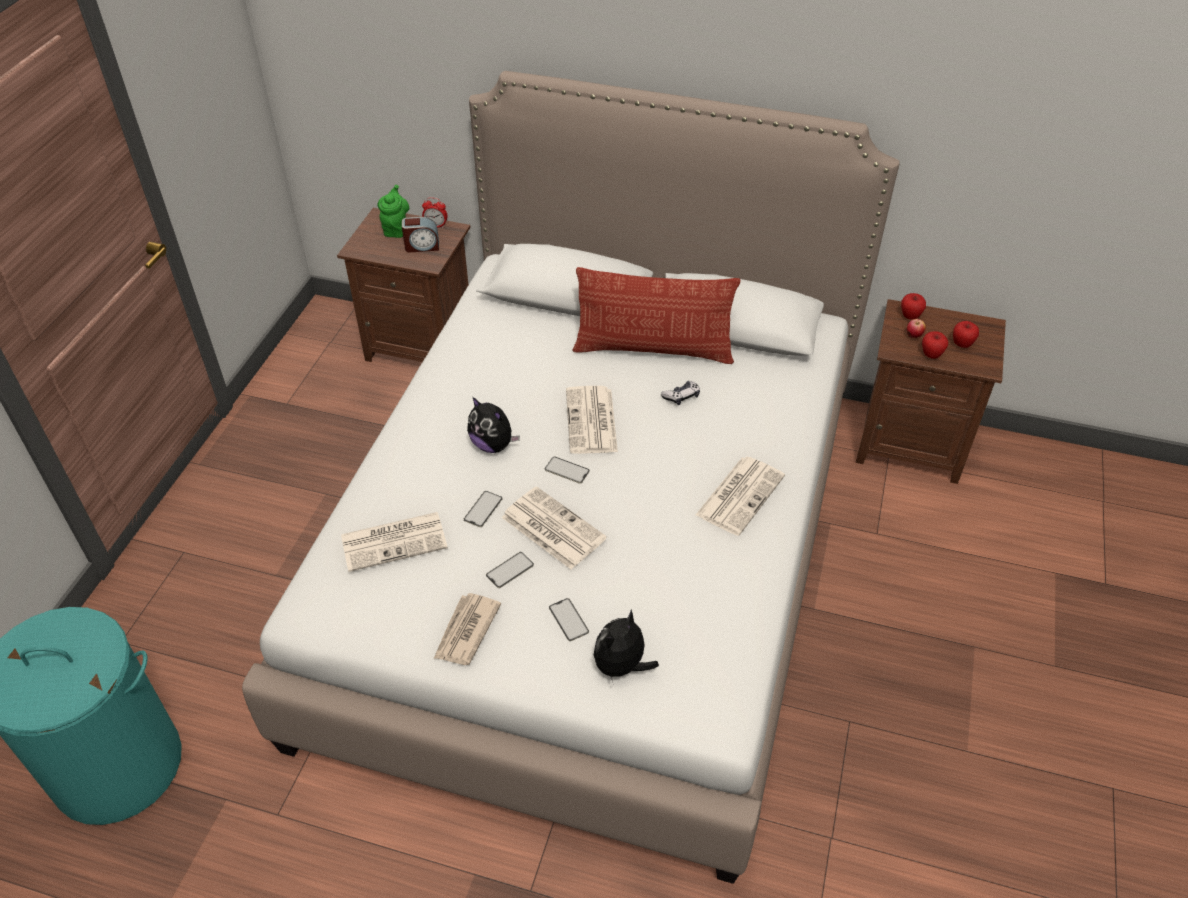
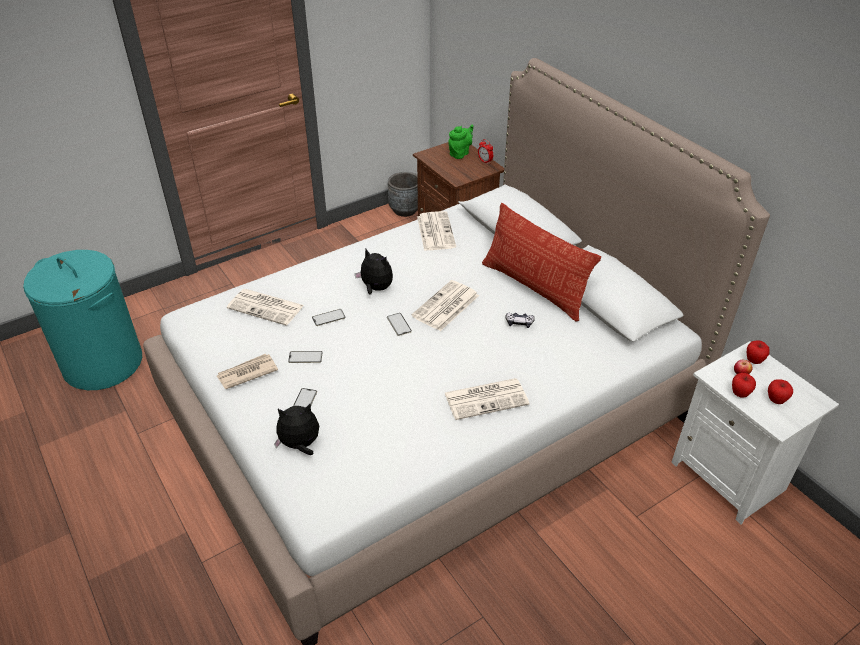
camera: 40 degrees right, 5 degrees down
(314, 336) = (405, 210): none -> grey planter
(422, 246) = (464, 168): alarm clock -> none
(493, 444) = (375, 288): plush toy -> plush toy turned 135 degrees clockwise
(551, 528) = (352, 349): newspaper -> newspaper (435, 231)
(910, 444) = (729, 476): brown nightstand -> white nightstand

